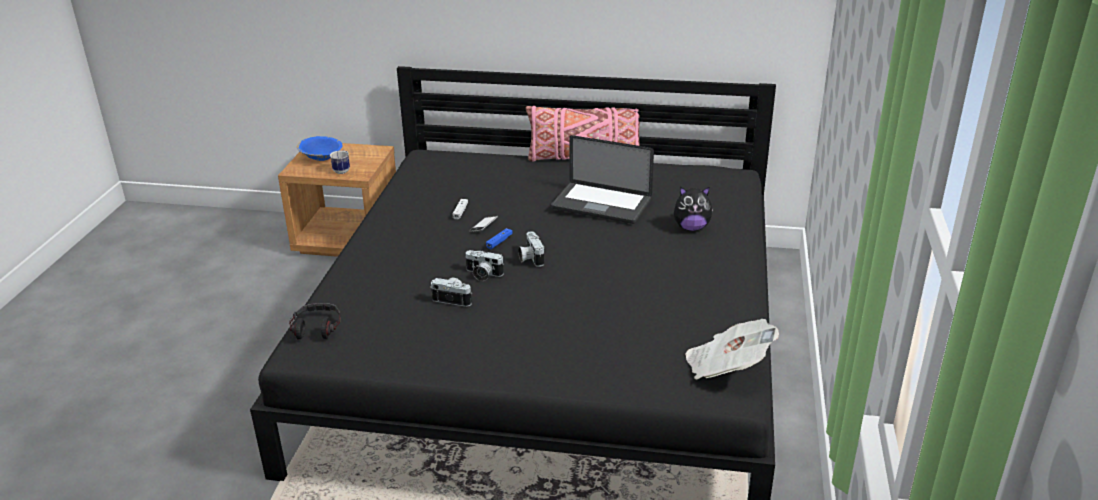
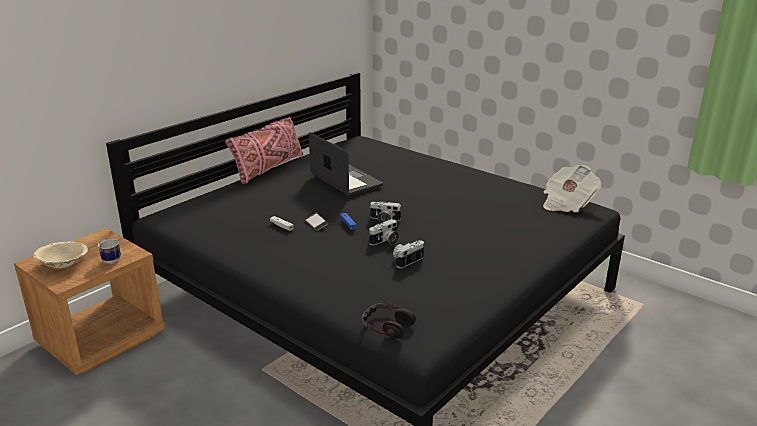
camera: 60 degrees left, 5 degrees down
(321, 157) = (63, 264): blue bowl -> beige bowl
(601, 204) = (346, 180): laptop -> laptop turned 90 degrees counterclockwise
(691, 227) = (407, 167): plush toy -> none

